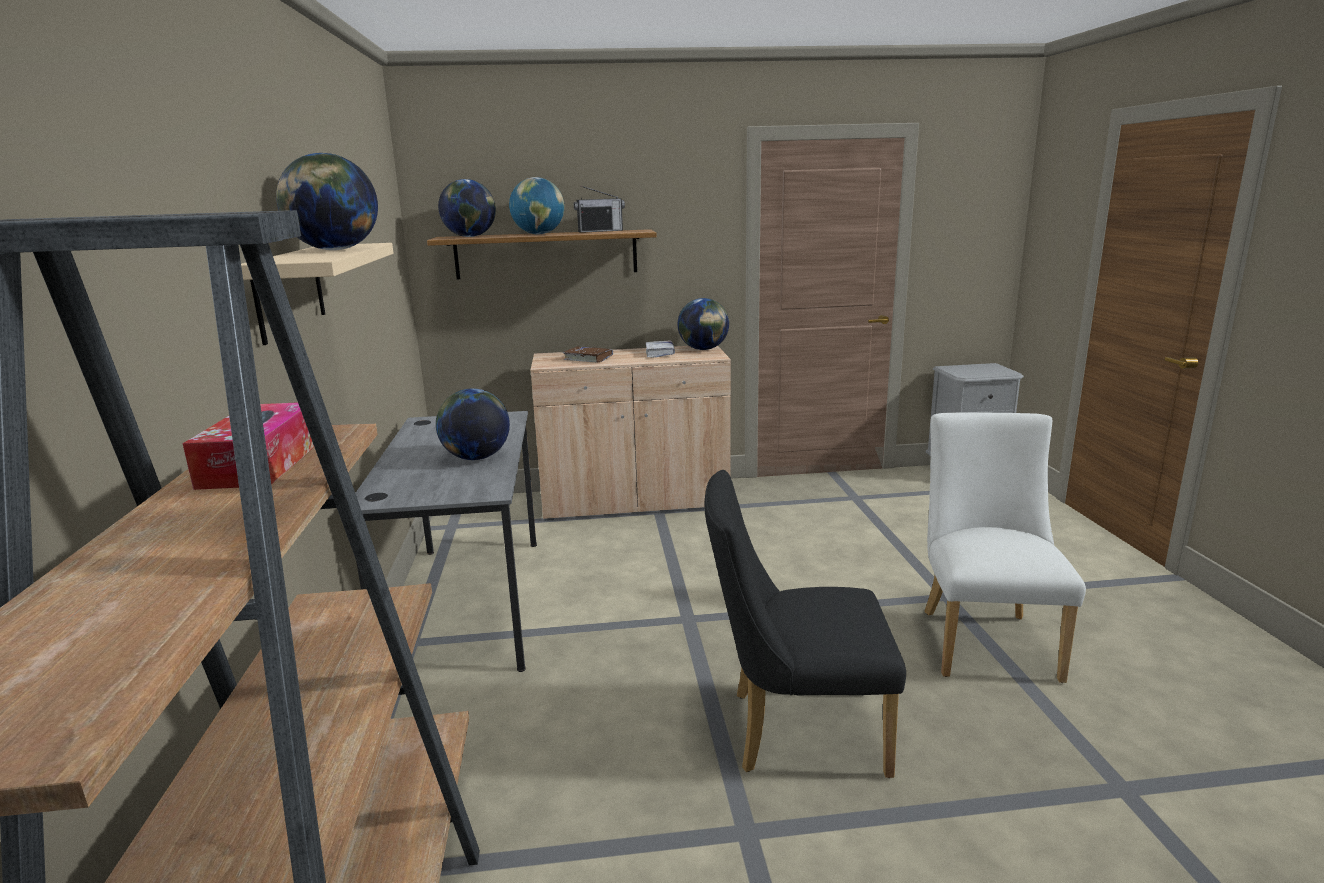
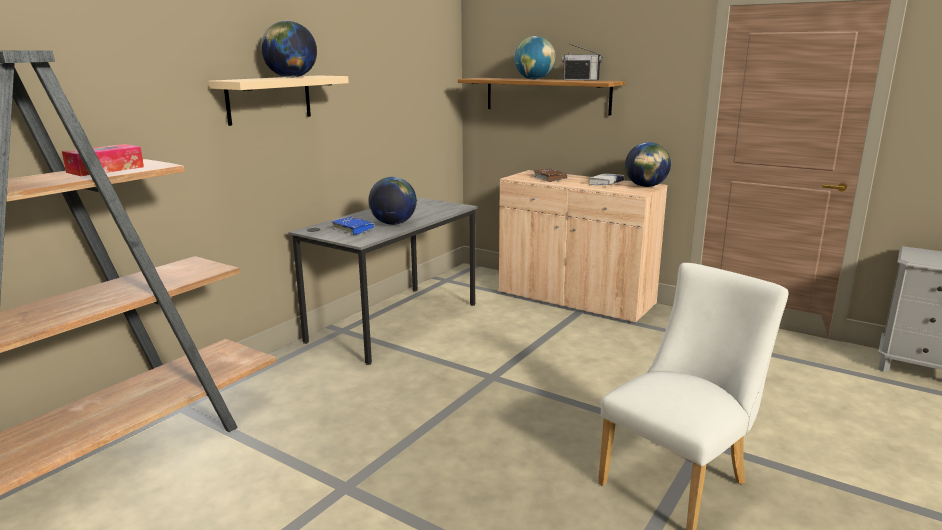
camera: 40 degrees right, 0 degrees up
(441, 480) = (353, 230): none -> blue book
(470, 236) = (490, 78): globe -> none
(794, 731) = (449, 460): black chair -> none

